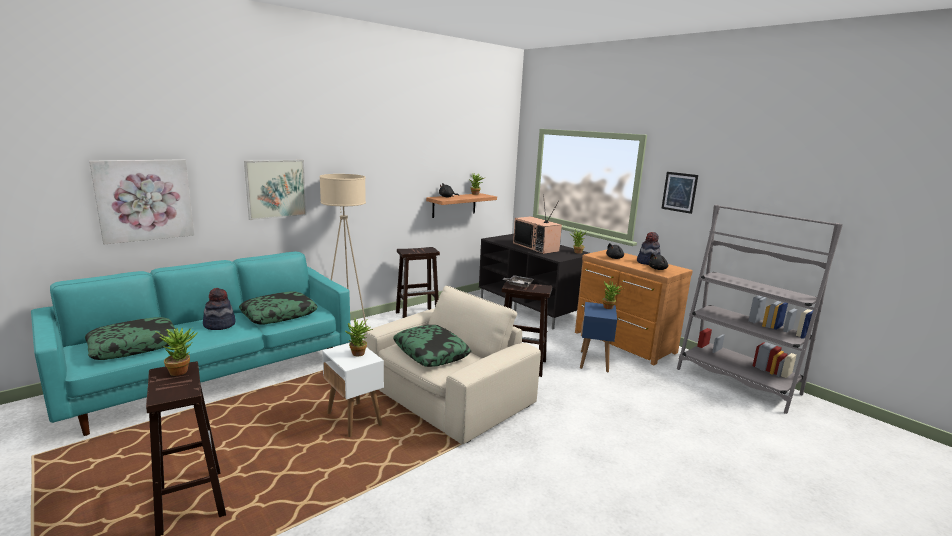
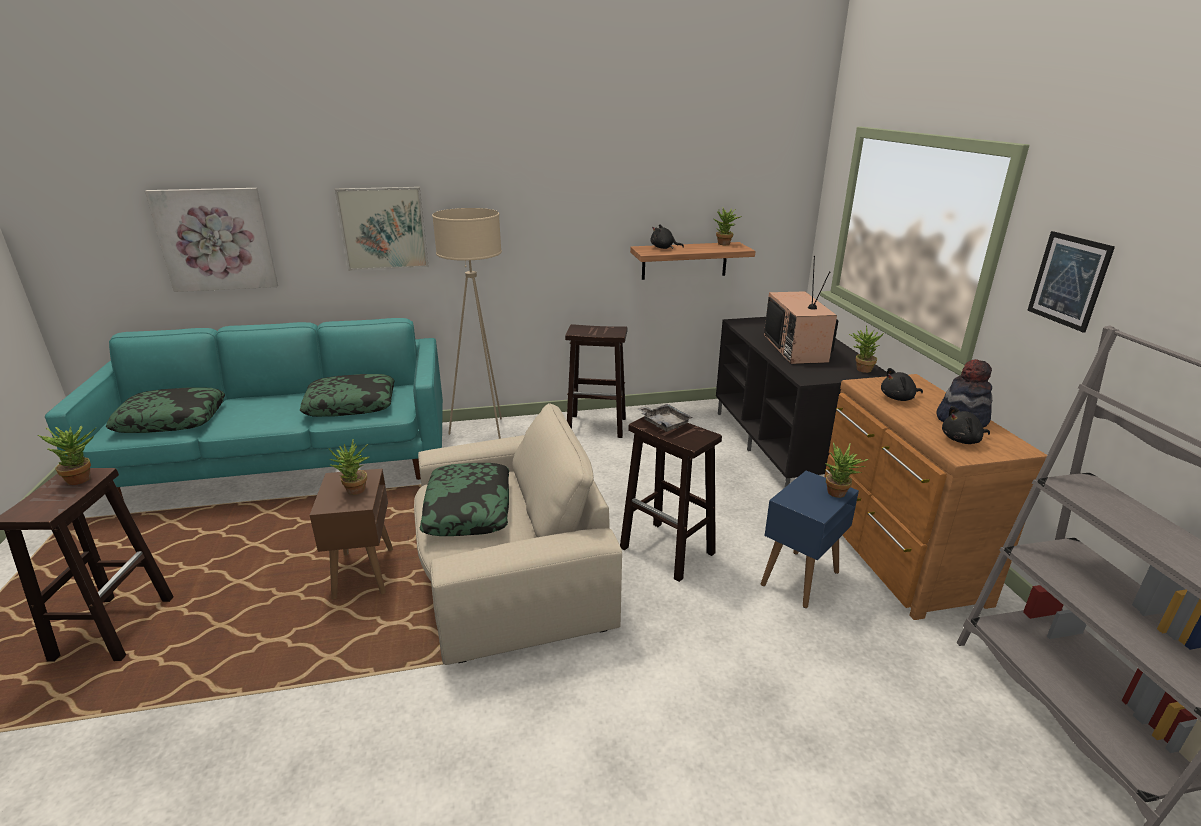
camera: 30 degrees right, 10 degrees up
(219, 325) = (277, 407): hat -> none
(354, 420) = (364, 574): white side table -> brown side table

